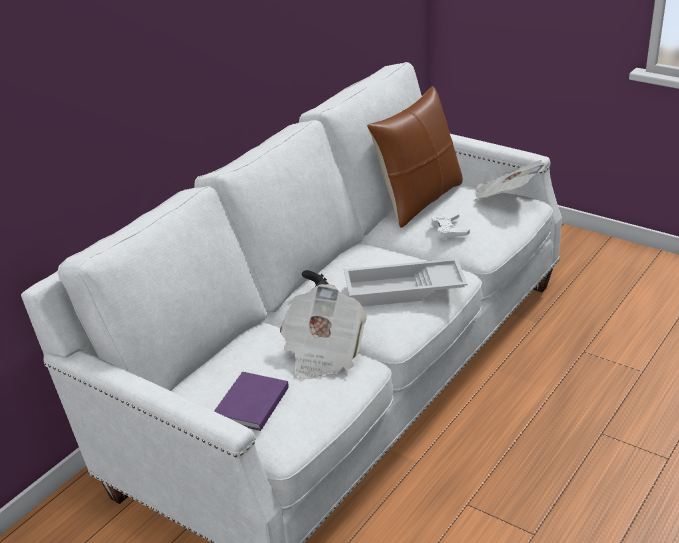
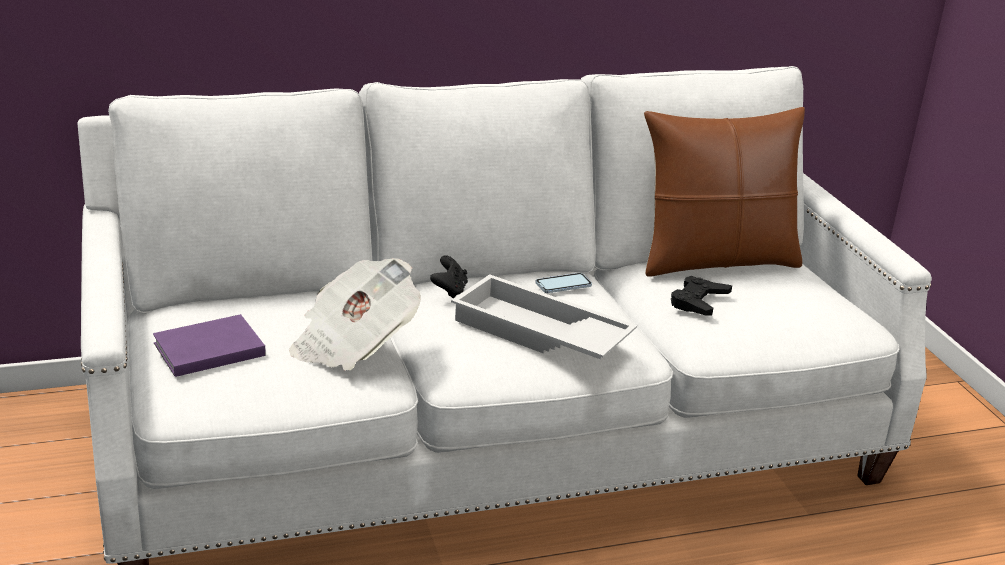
camera: 35 degrees right, 5 degrees down
(371, 255) = (563, 285): none -> phone
(449, 229) = (698, 302): white game controller -> black game controller
(506, 197) = (833, 303): newspaper -> none

